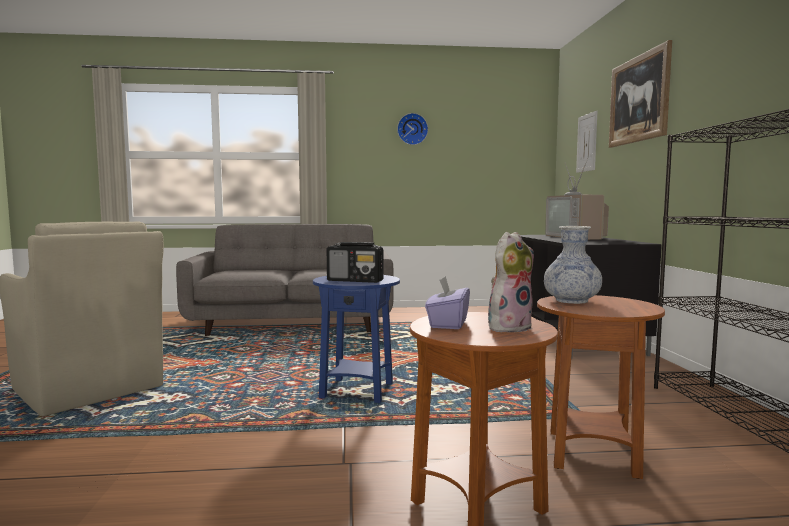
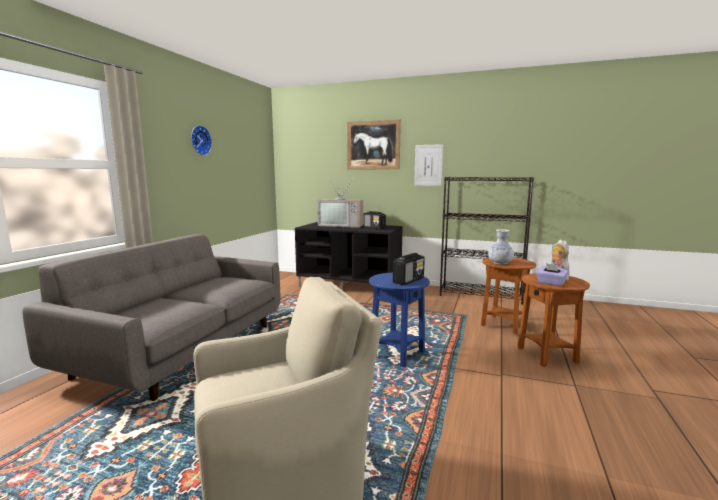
camera: 65 degrees left, 5 degrees up
(587, 143) = (318, 162): picture -> picture (428, 165)
(595, 241) = (374, 228): none -> radio

